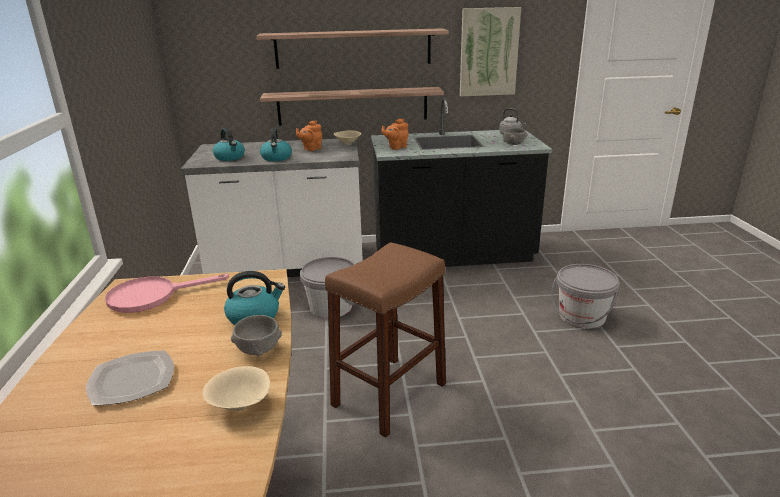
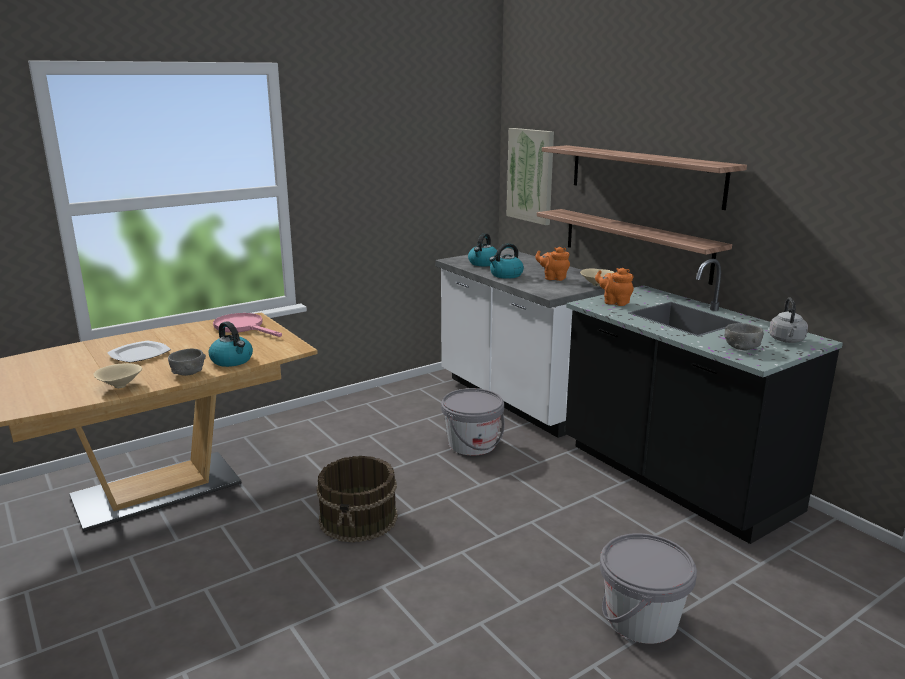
camera: 60 degrees right, 5 degrees down
(389, 394) = (359, 518): brown stool -> brown bucket
(488, 52) = (807, 209): picture -> picture (531, 175)

